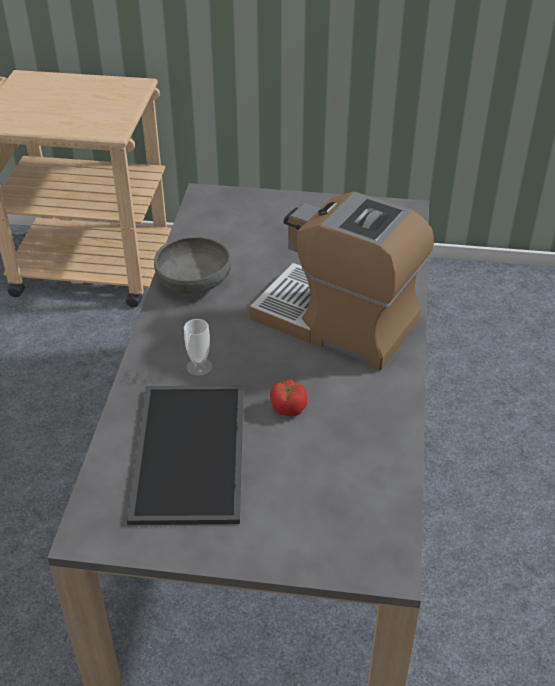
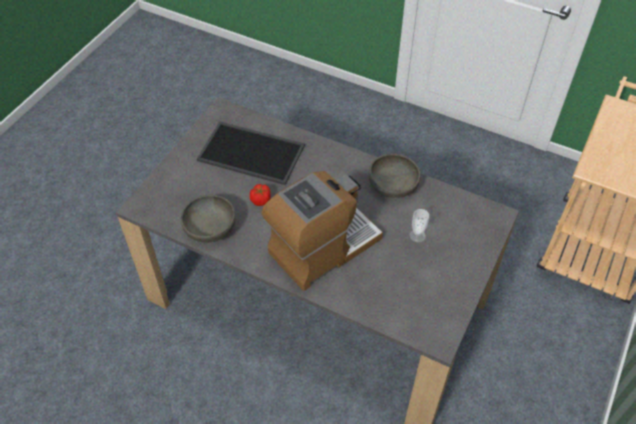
camera: 110 degrees right, 10 degrees up
(199, 367) = (312, 171): cup -> cup (417, 235)
(376, 450) = (210, 228): none -> grey bowl

